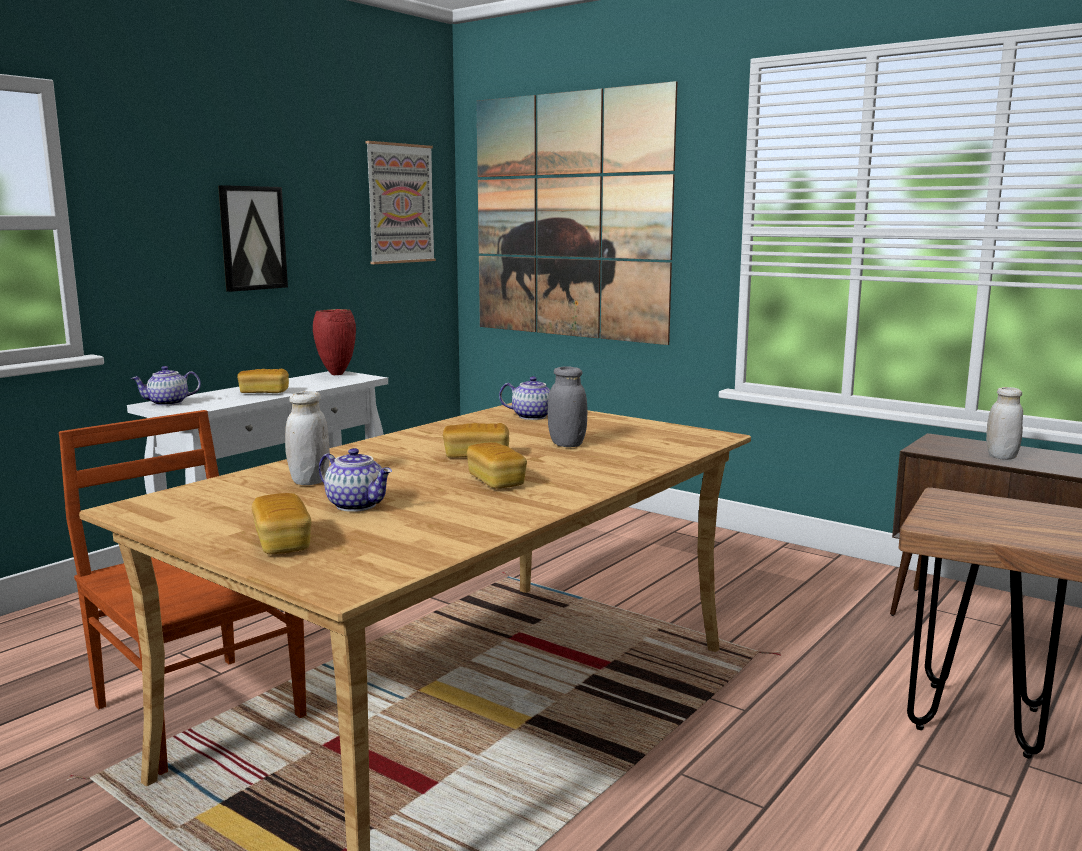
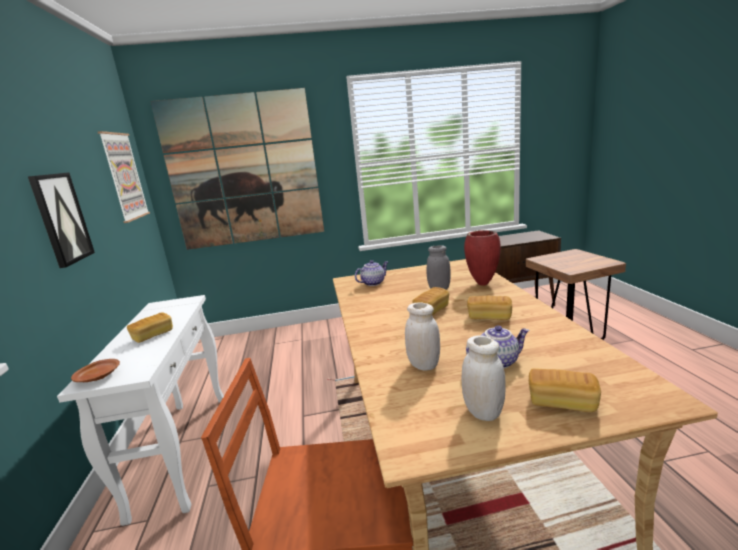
camera: 45 degrees left, 5 degrees up
(168, 403) = (99, 376): teapot -> brown plate
(336, 374) = (161, 305): red vase -> red vase (482, 284)
(1001, 457) = (508, 241): white jar -> white jar (483, 412)

